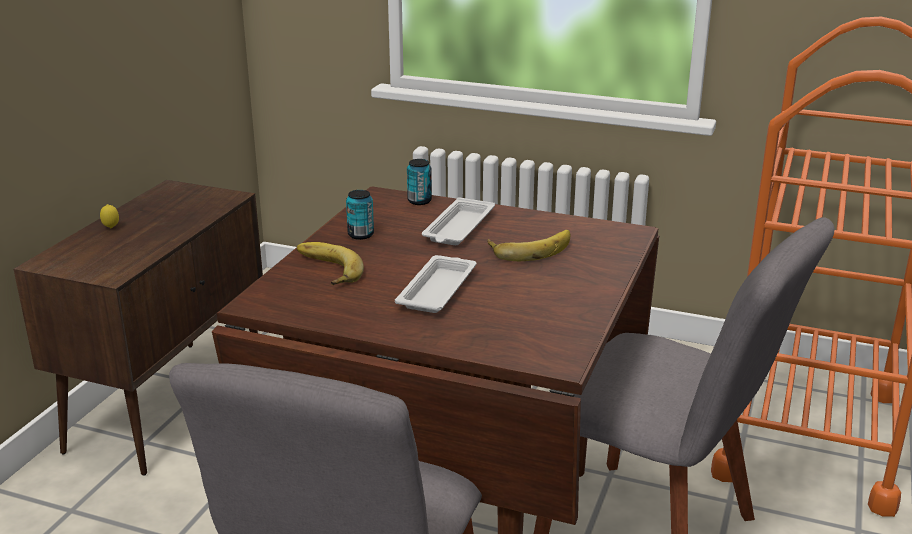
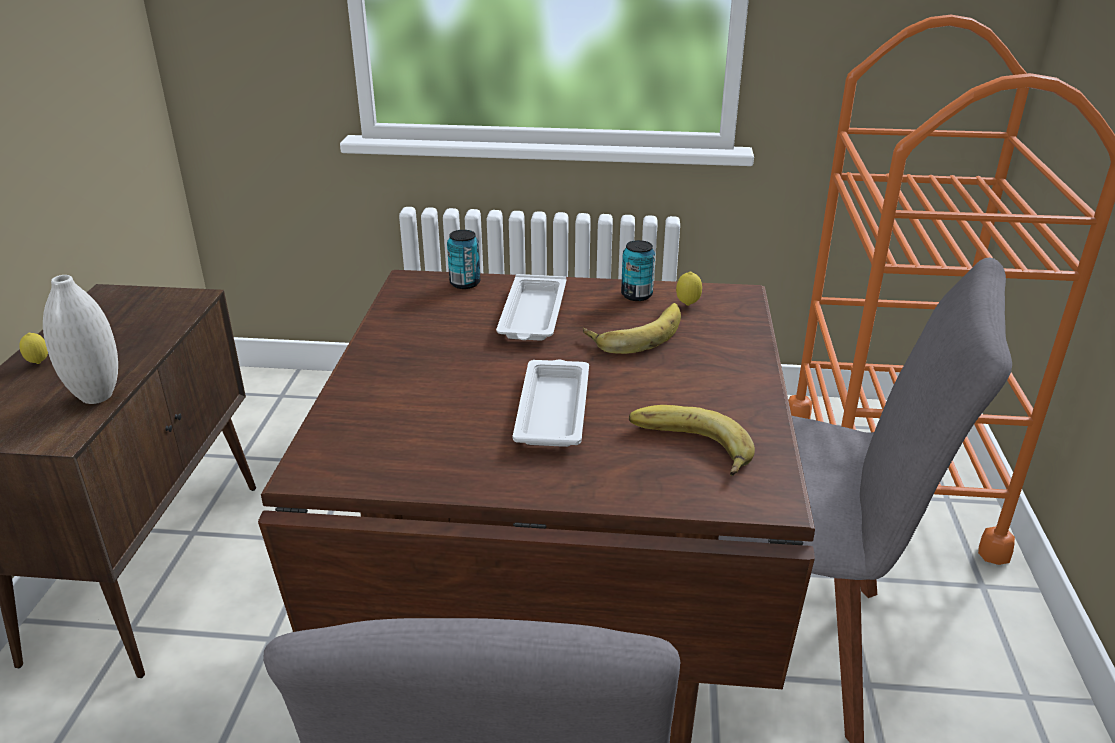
camera: 15 degrees left, 5 degrees up
(143, 253) = (97, 396): none -> white vase
(325, 270) = (389, 401): banana -> banana (688, 448)
(360, 235) = (412, 341): can -> can (636, 295)
(584, 234) = (687, 305): none -> lemon

